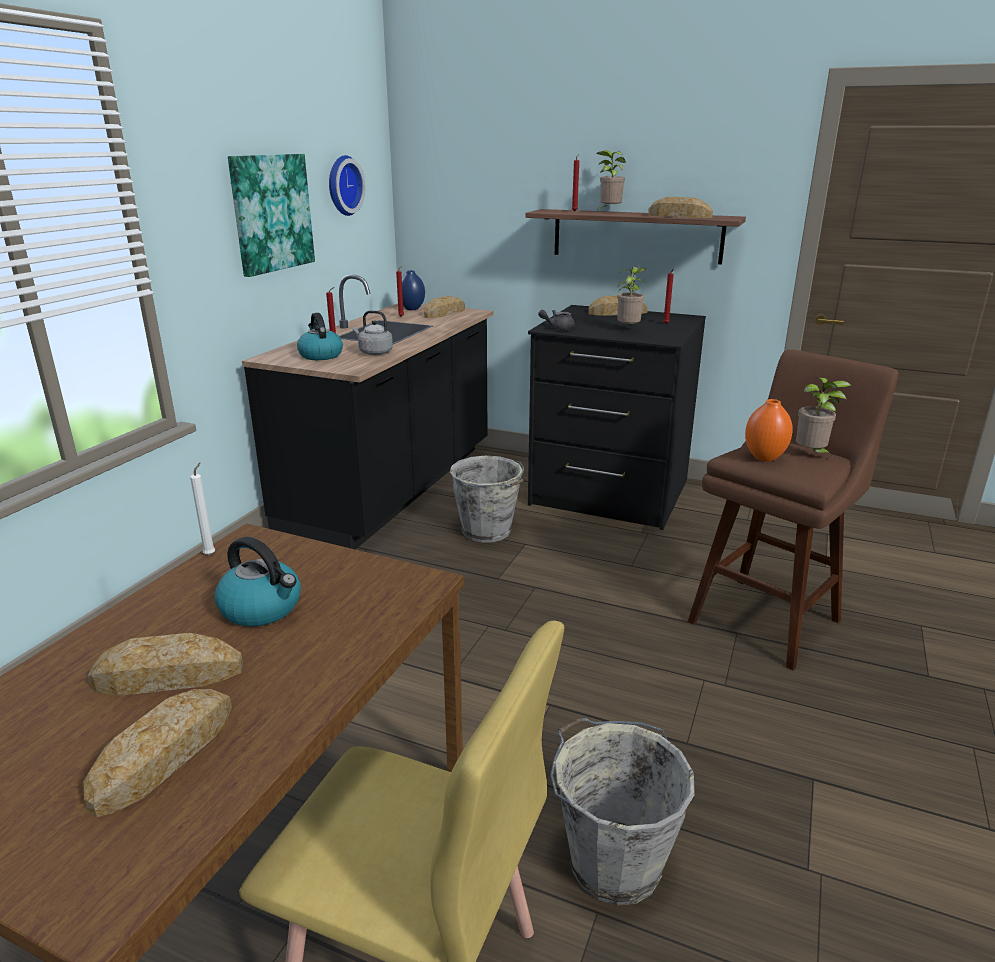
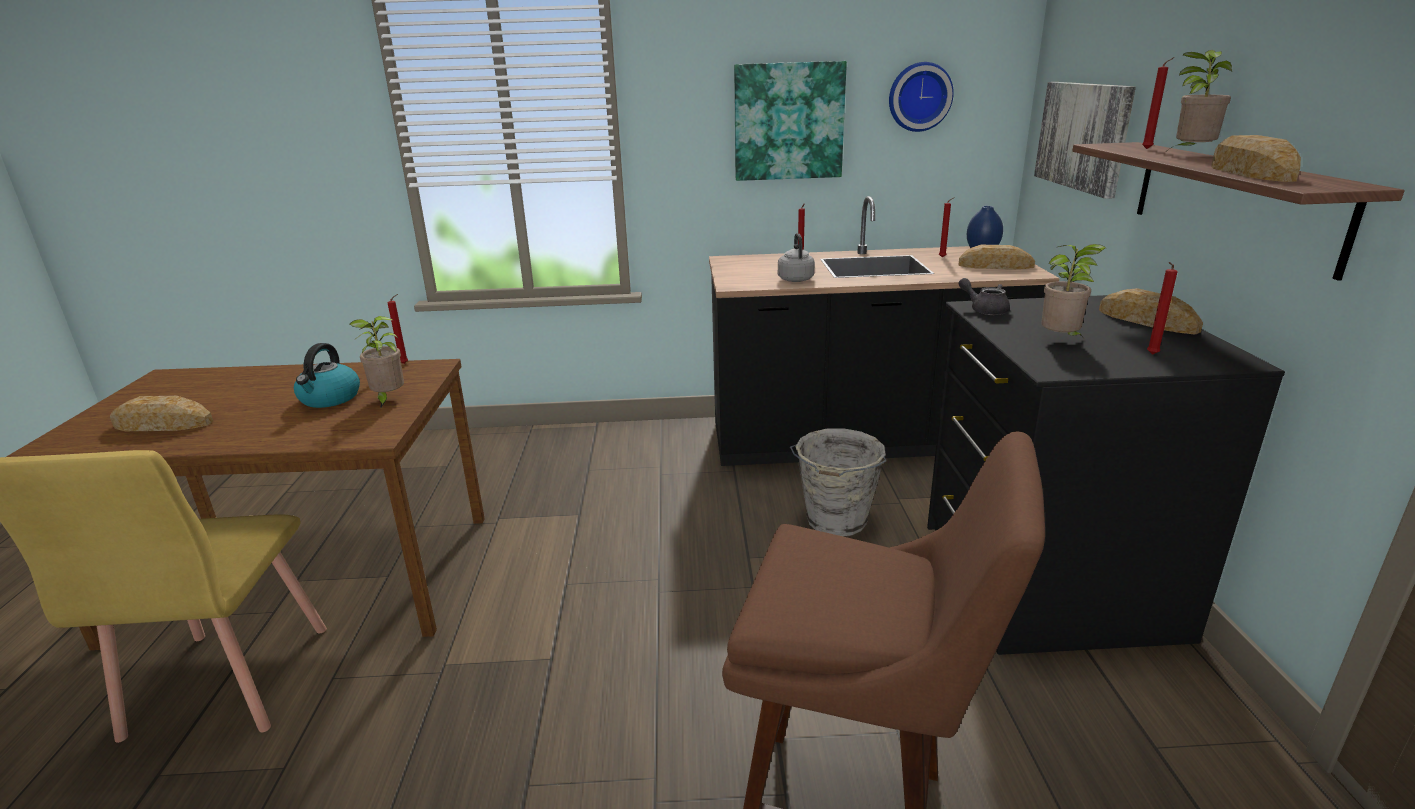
camera: 65 degrees right, 0 degrees up
(167, 676) = (246, 400): bread -> none
(211, 554) = (405, 363): white candle -> red candle
(320, 355) = (758, 268): kettle -> none
(476, 209) = (1083, 136): none -> picture
(612, 861) = (342, 763): grey bucket -> none
(764, 457) = (811, 559): orange vase -> none
(811, 455) = (872, 605): potted plant -> potted plant (388, 399)

